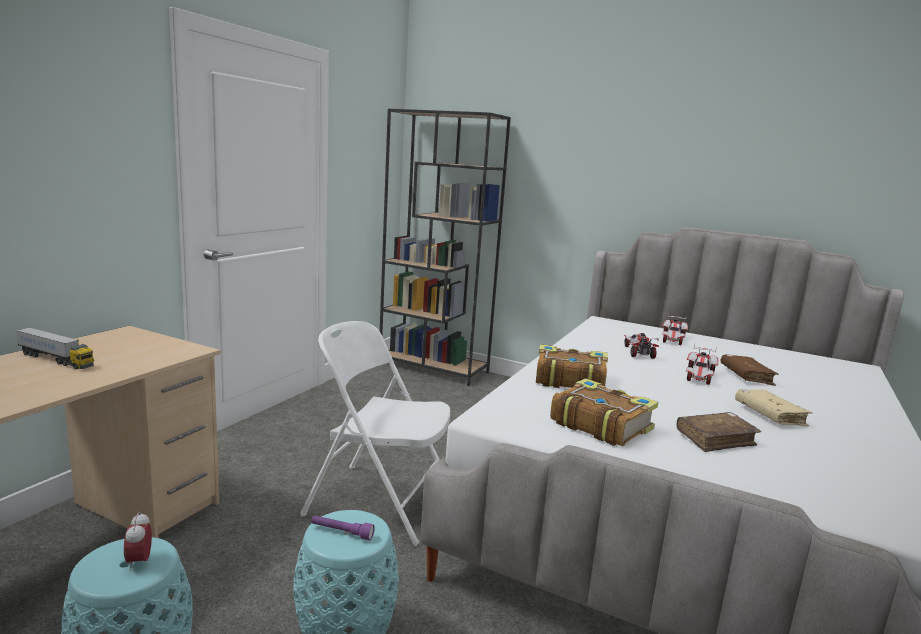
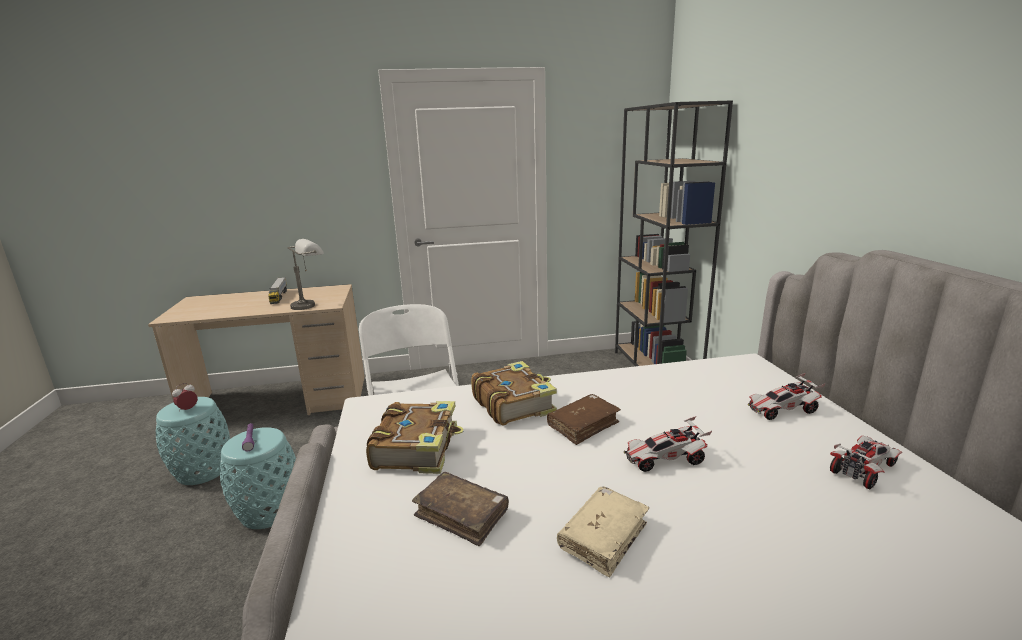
camera: 55 degrees right, 5 degrees up
(156, 355) = (311, 304): none -> grey table lamp
(638, 352) = (675, 407): toy car -> toy car (863, 469)
(746, 376) = (739, 489): brown book -> brown book (583, 425)

